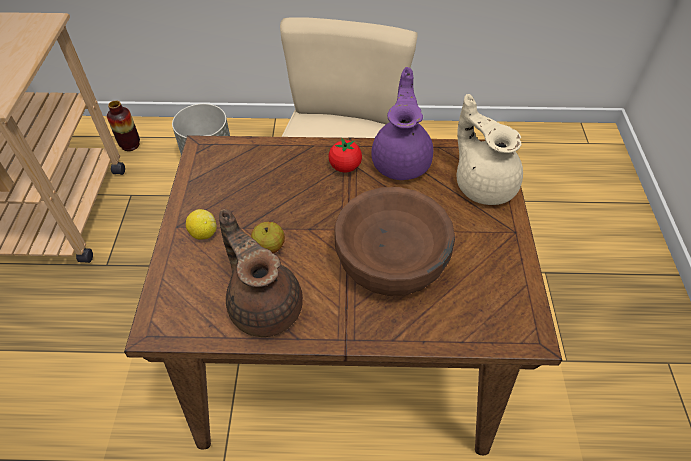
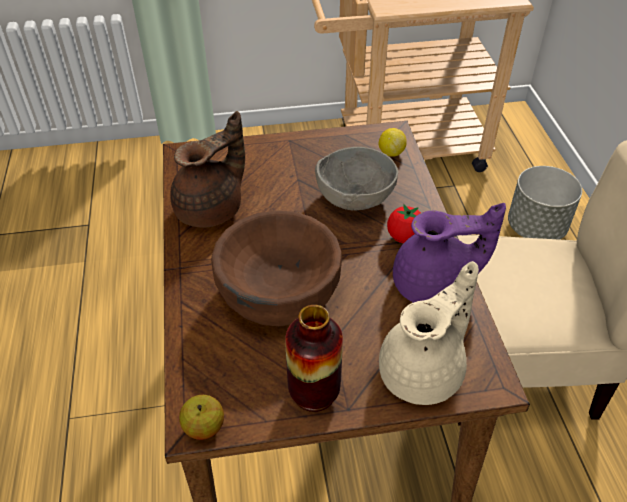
camera: 80 degrees right, 5 degrees down
(130, 145) = (519, 165): vase -> vase (314, 393)
(203, 233) = (285, 157): lemon -> lemon (391, 152)
(269, 247) = (278, 200): apple -> apple (204, 427)
(283, 189) = (355, 196): none -> grey bowl

